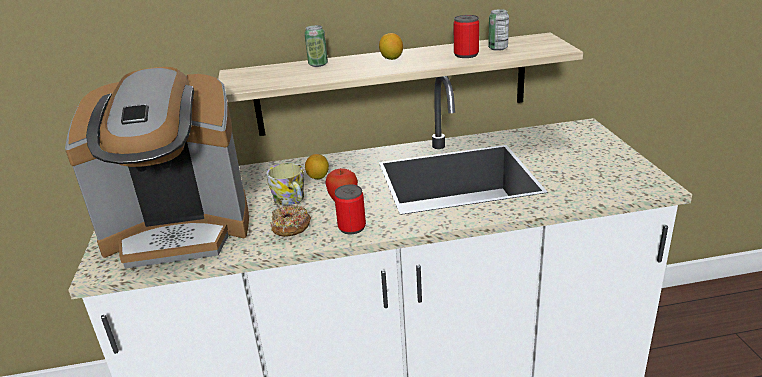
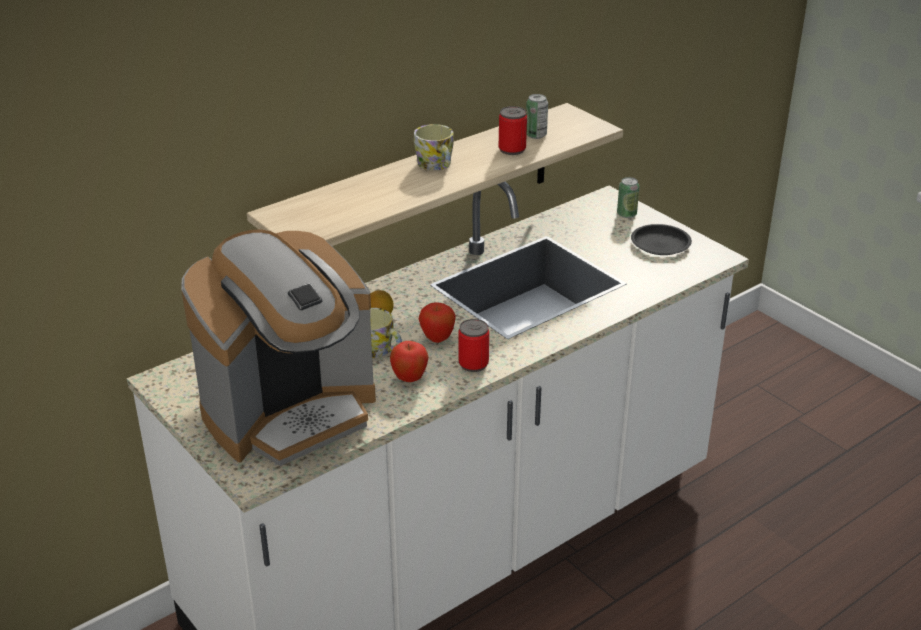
camera: 30 degrees left, 5 degrees up
(290, 227) = (409, 379): donut -> apple
(318, 64) = (361, 186): can -> can (626, 214)
(391, 58) = (436, 166): lemon -> mug
(607, 167) = (661, 244): none -> black plate

